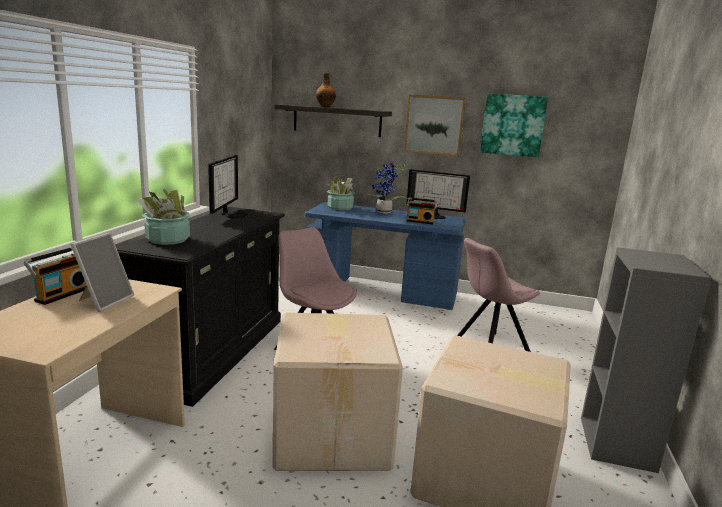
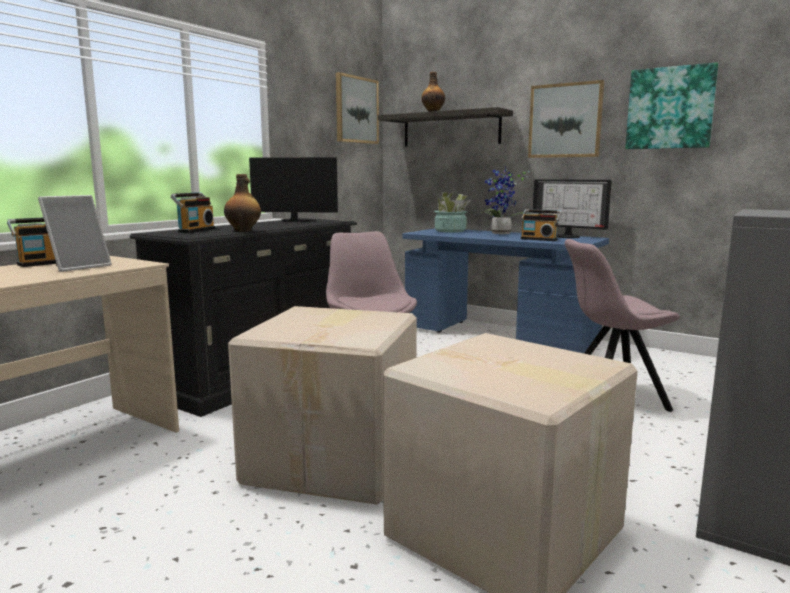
camera: 20 degrees right, 5 degrees down
(168, 240) = (195, 230): potted plant -> radio
(215, 239) = (243, 231): none -> bottle
(233, 214) = (296, 221): monitor -> monitor turned 105 degrees counterclockwise
(255, 99) = (356, 110): none -> picture

